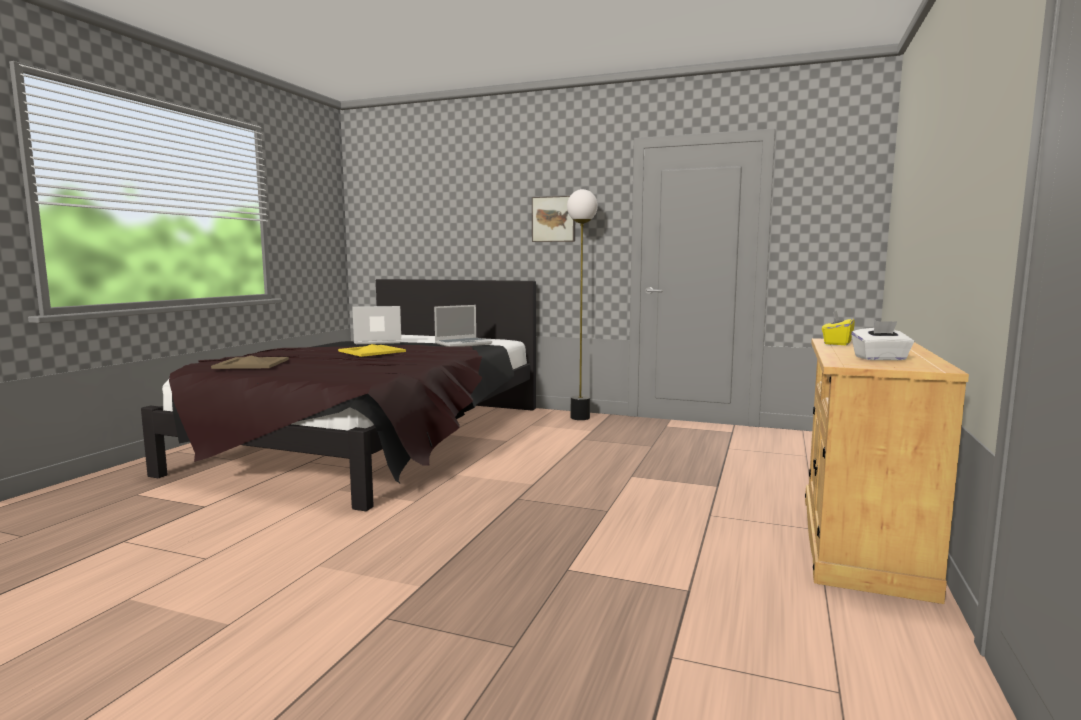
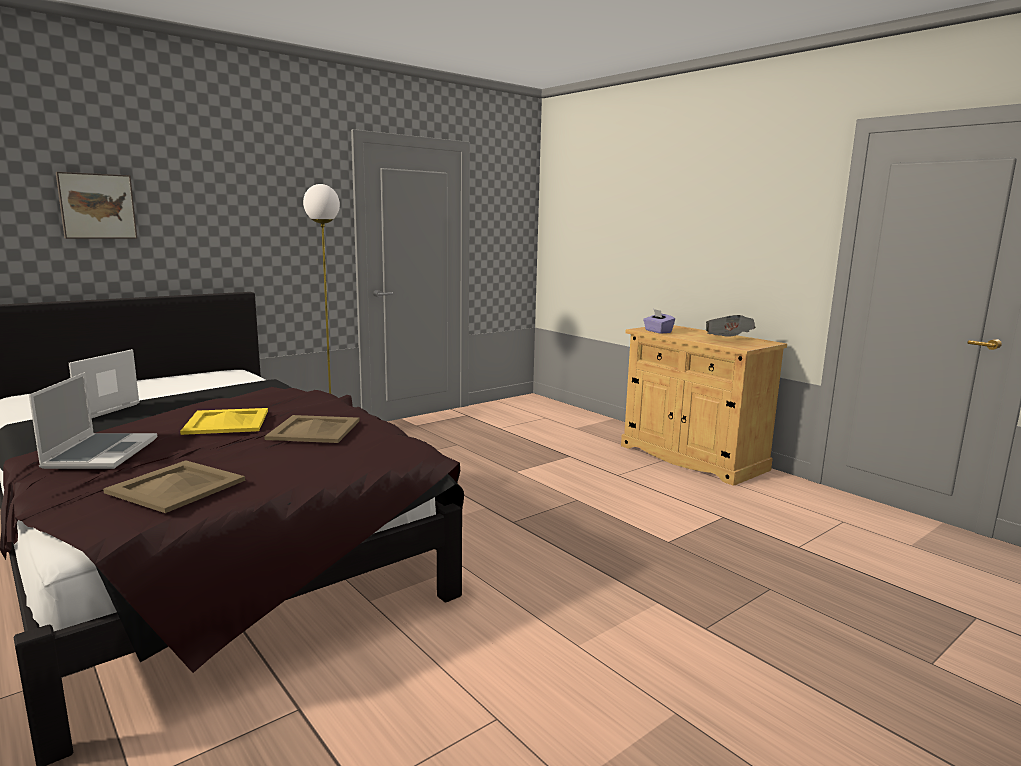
camera: 60 degrees left, 5 degrees up
(379, 361) = (315, 429): none -> beige tray
(463, 344) = (227, 386): laptop -> laptop (101, 453)
(554, 219) = (266, 215): picture -> picture (97, 206)
(837, 343) = (657, 331): yellow tissue box -> purple tissue box
(880, 358) = (728, 340): white tissue box -> newspaper

